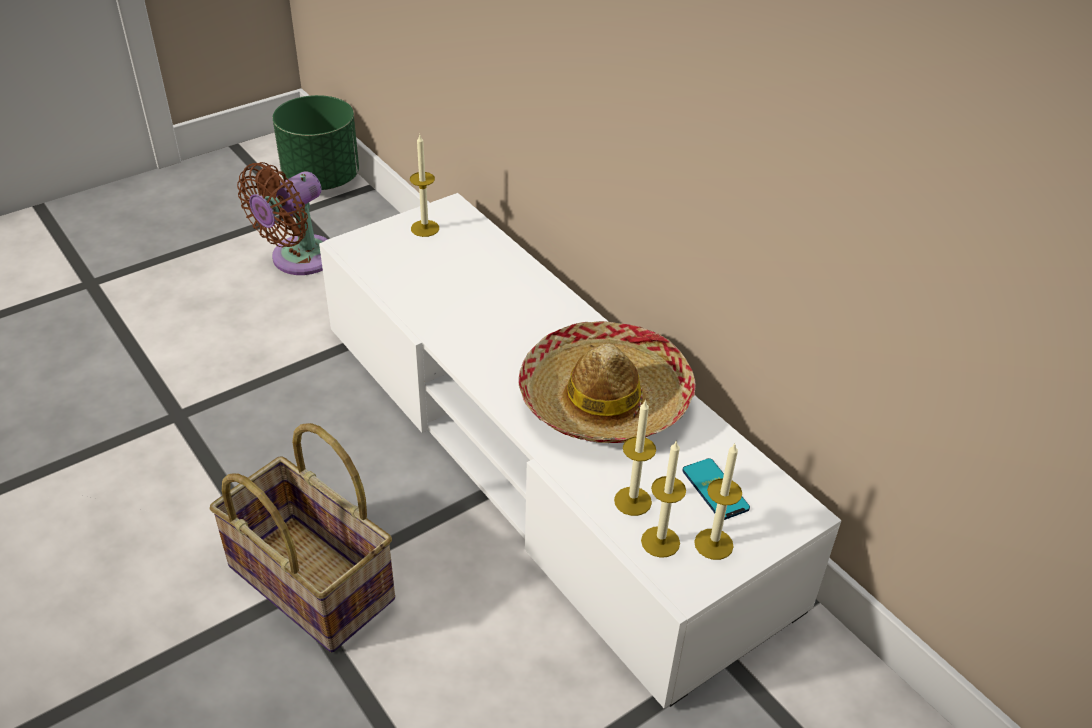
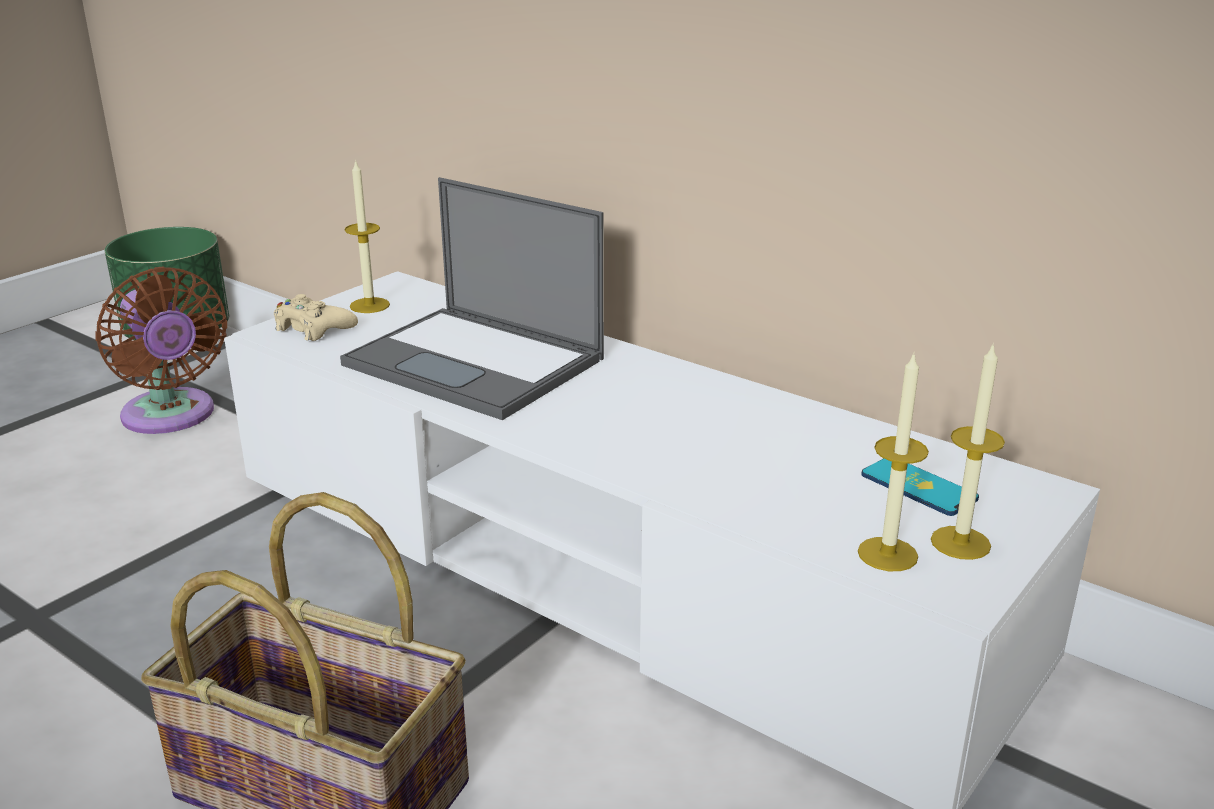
camera: 15 degrees left, 15 degrees down
(298, 259) = (171, 417): brown fan -> brown fan turned 60 degrees counterclockwise
(379, 246) = (313, 328): none -> beige game controller
(475, 304) = (477, 362): none -> laptop
(604, 399) = (709, 424): hat -> none
(632, 501) = (818, 518): candle -> none

